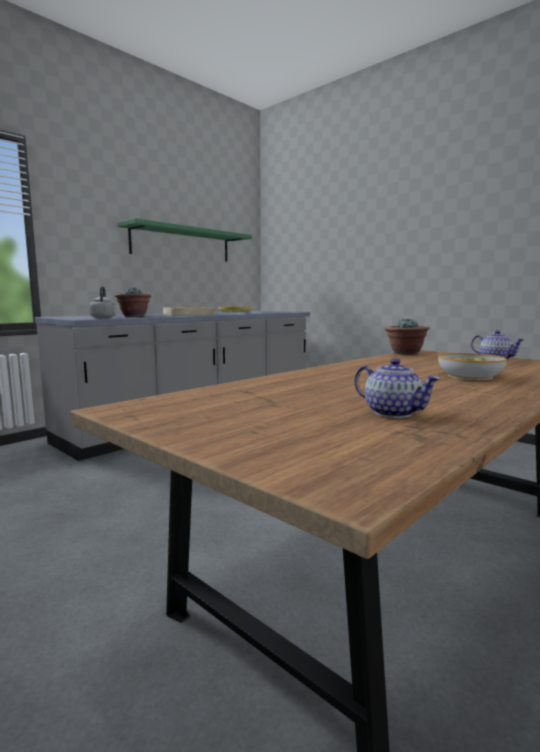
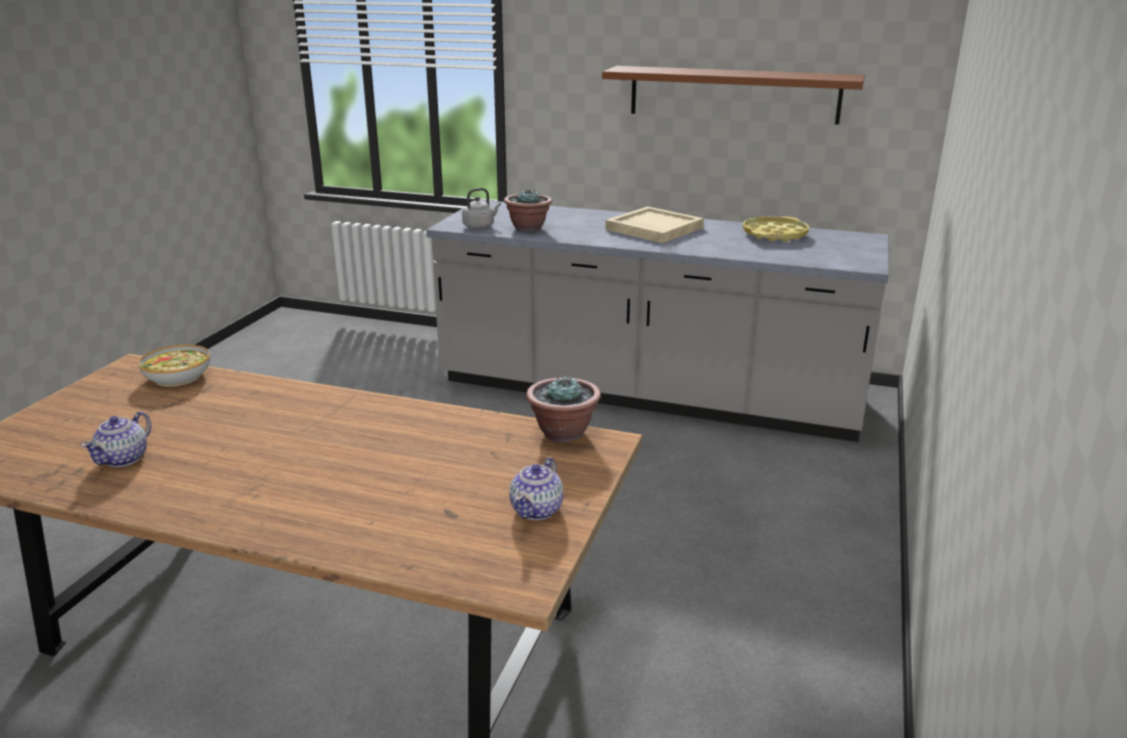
camera: 65 degrees right, 15 degrees up
(182, 244) = (733, 94): green shelf -> brown shelf
(469, 376) = (339, 489): bowl -> bowl (178, 376)

